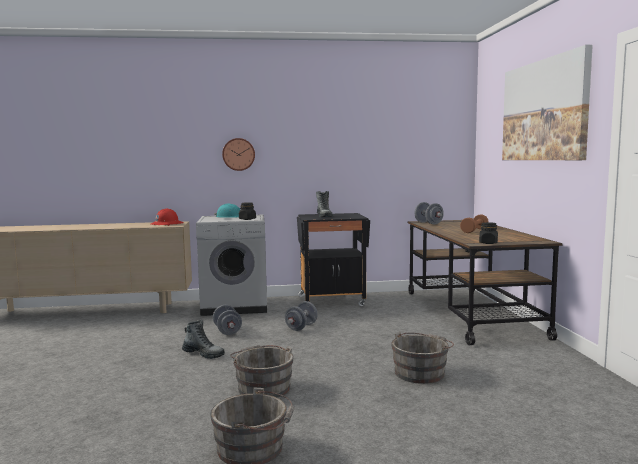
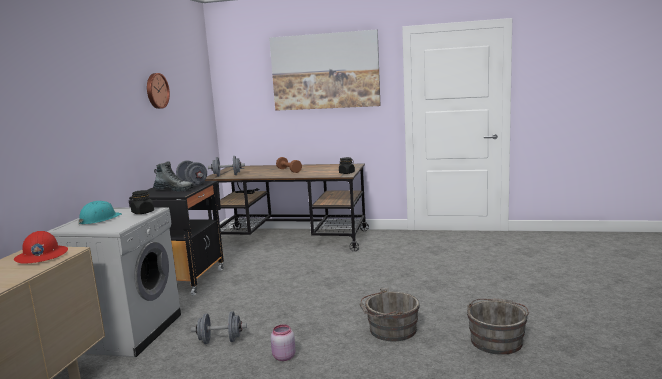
camera: 70 degrees left, 5 degrees up
(203, 354) = (283, 357): boot -> pink jar
(238, 154) = (64, 132): wall clock -> wall clock (156, 91)
(301, 327) = (252, 302): grey dumbbell -> grey dumbbell (192, 183)
(421, 372) = (394, 272): grey bucket -> none

